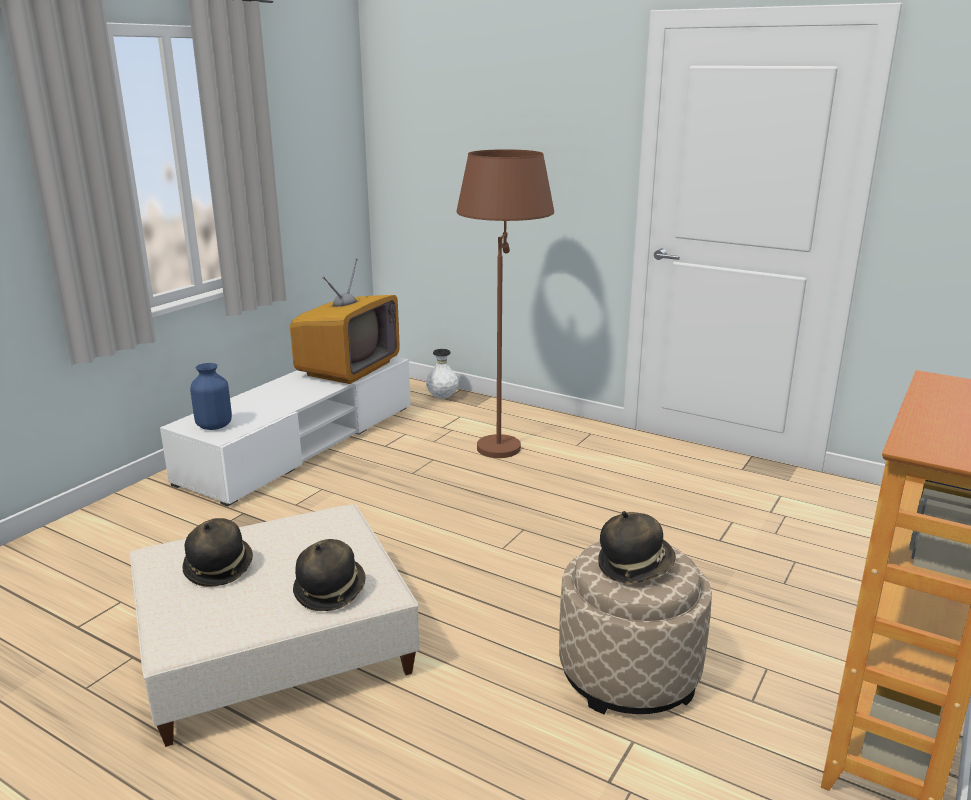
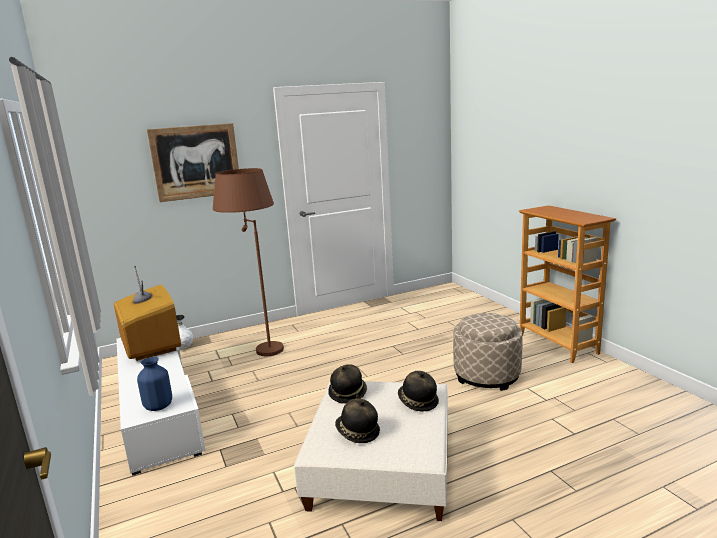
camera: 55 degrees left, 5 degrees down
(512, 130) = (196, 162): none -> picture
(634, 566) = (489, 322): hat -> hat (348, 393)

